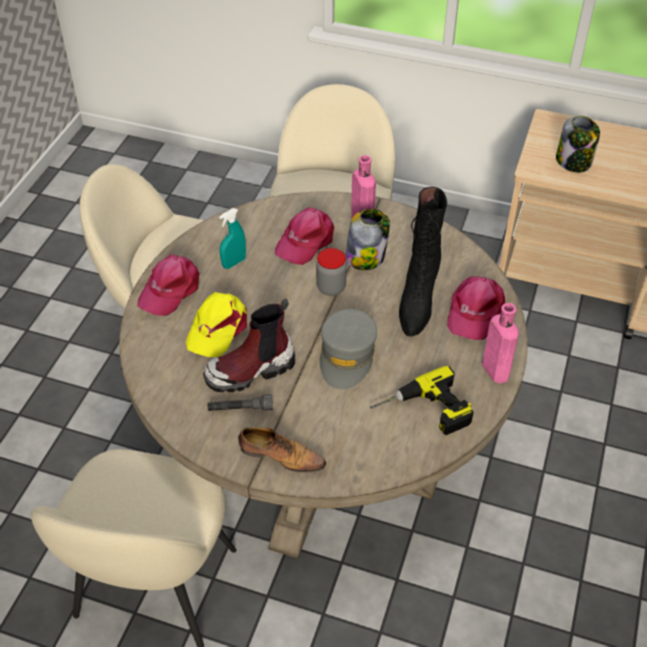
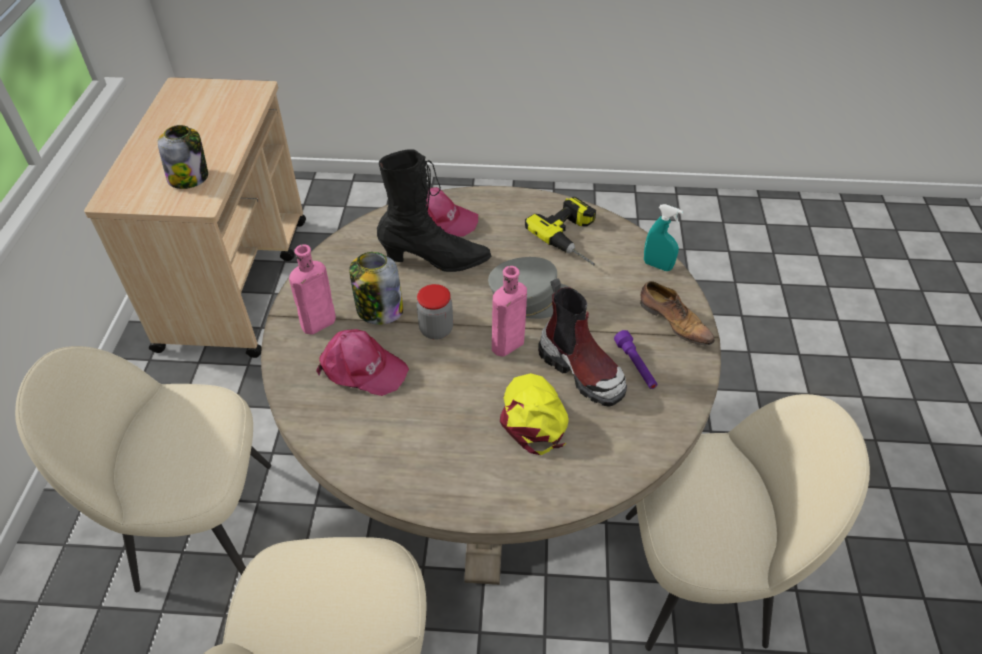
camera: 105 degrees left, 0 degrees up
(170, 289) = (486, 486): pink cap -> none
(217, 328) = (533, 416): yellow cap -> yellow cap turned 105 degrees counterclockwise
(234, 263) = (418, 431): turquoise spray bottle -> turquoise spray bottle (657, 265)
(240, 409) = (635, 365): grey flashlight -> purple flashlight
(280, 456) = (673, 322): shoe -> shoe turned 135 degrees clockwise
(494, 369) = (505, 202): pink bottle -> pink bottle (506, 346)

